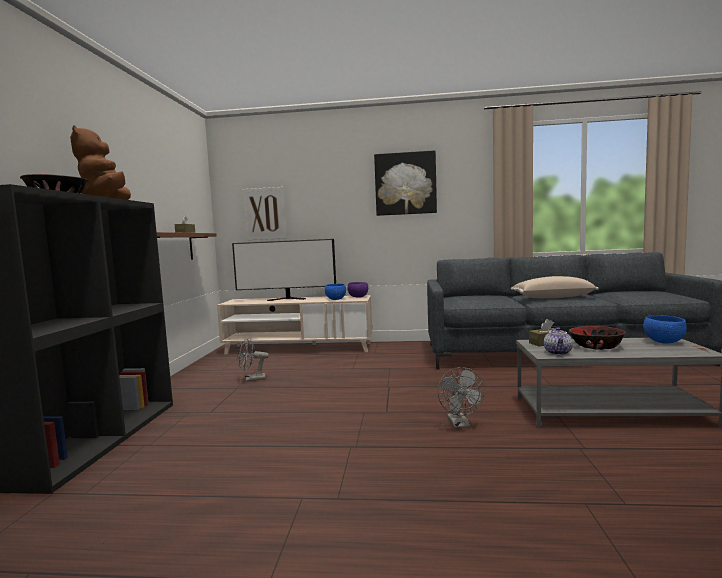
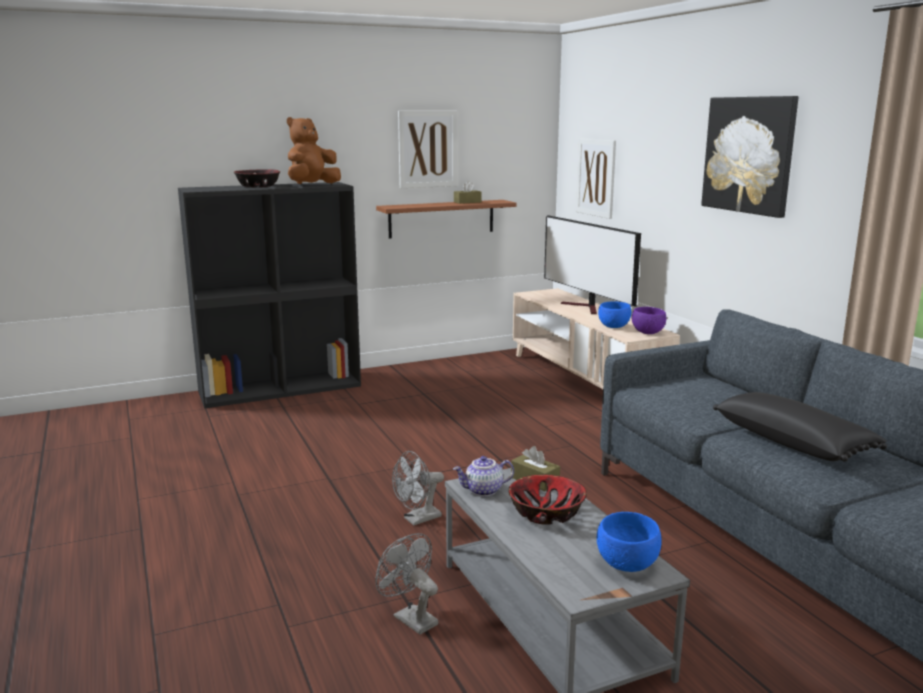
camera: 60 degrees right, 10 degrees up
(154, 186) = (427, 149): none -> picture
(252, 379) = (452, 392): grey fan -> grey fan (410, 618)
(552, 297) = (793, 442): beige pillow -> black pillow

